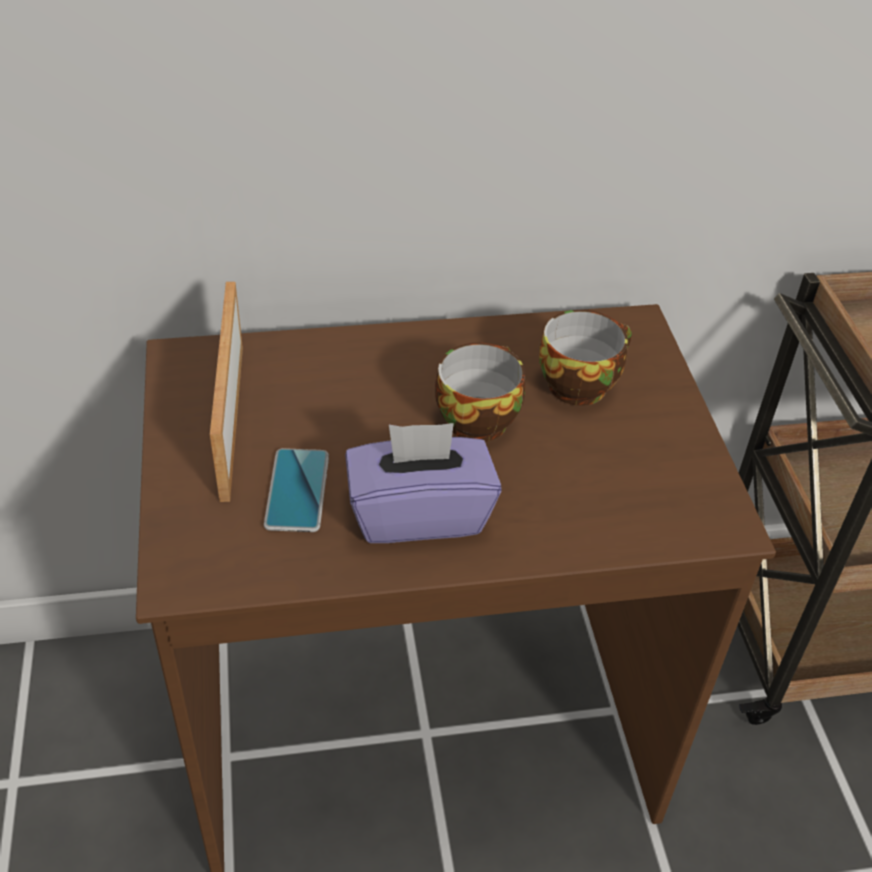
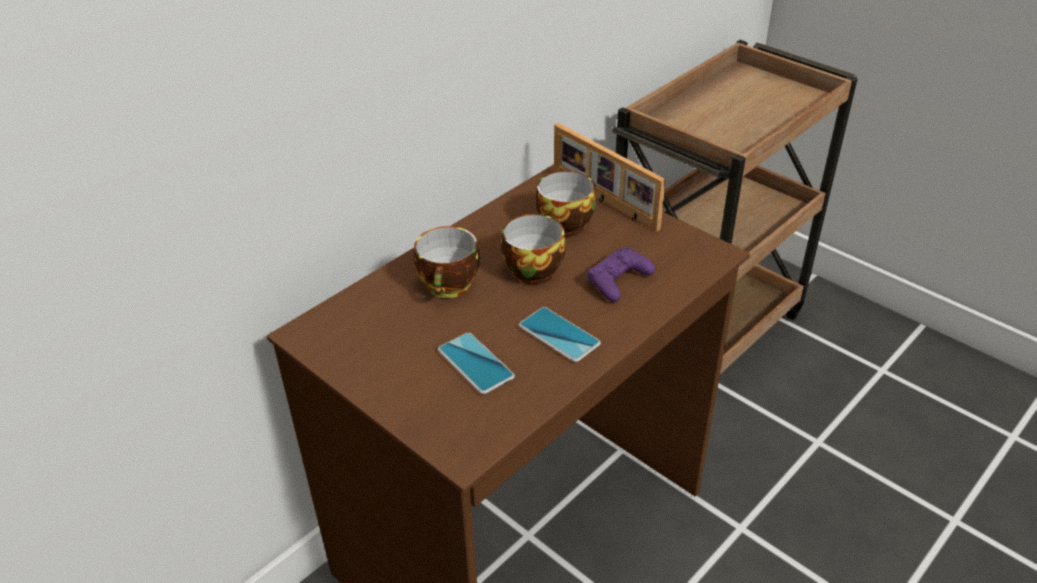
camera: 35 degrees left, 5 degrees down
(228, 420) = (383, 350): picture frame -> picture frame (603, 201)
(369, 388) = (450, 287): none -> cup
(419, 513) = (559, 335): purple tissue box -> phone
(562, 490) = (618, 280): none -> purple game controller

